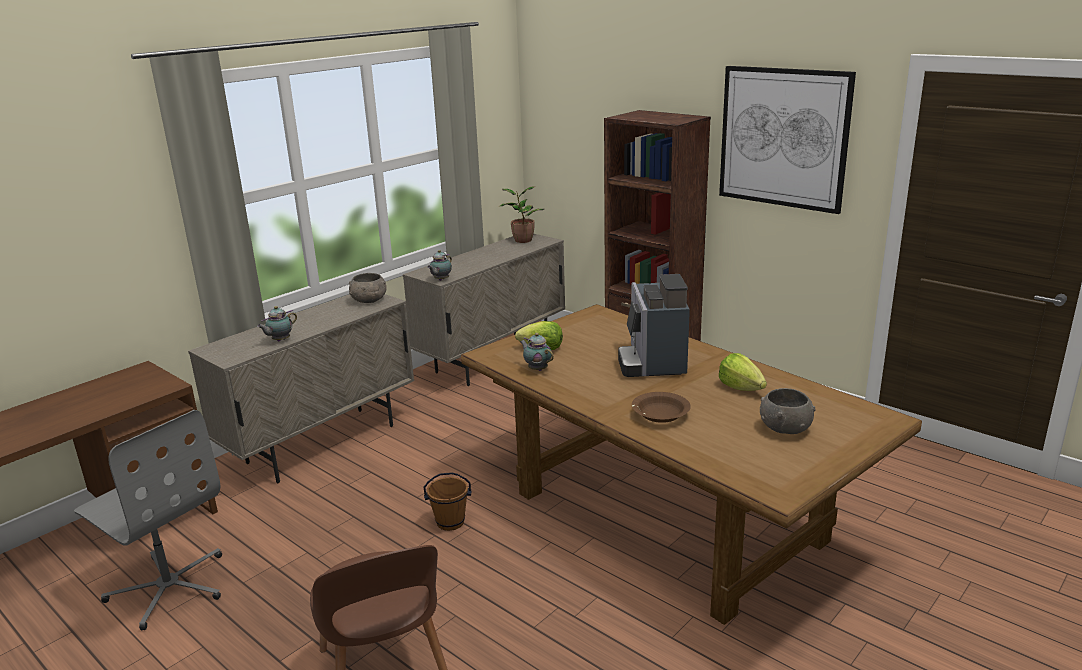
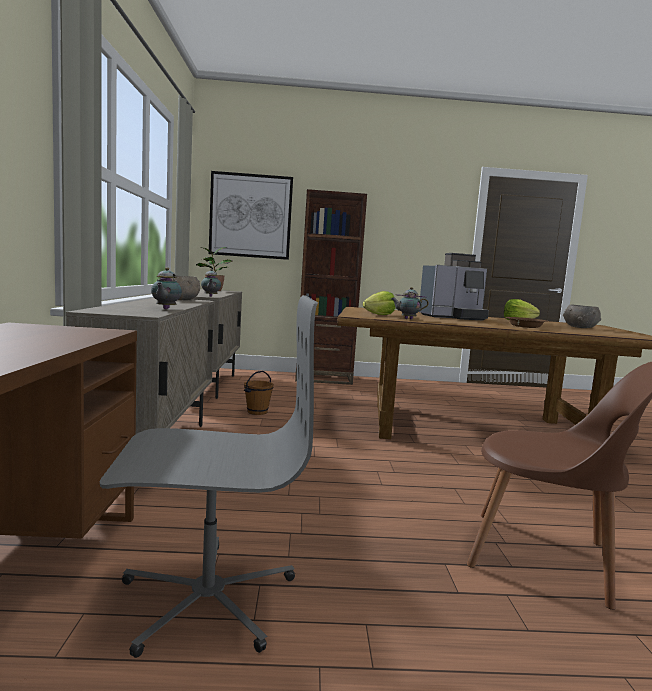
camera: 45 degrees left, 15 degrees down
(450, 522) = (370, 462): brown bucket -> brown bucket (257, 412)
(653, 363) = (453, 317): coffee machine -> coffee machine turned 60 degrees counterclockwise
(783, 138) = (409, 213): picture -> picture (250, 216)

